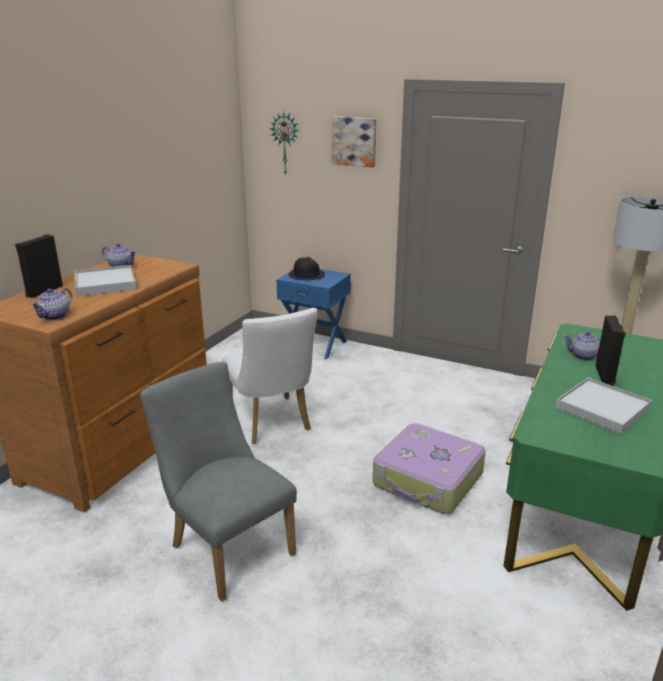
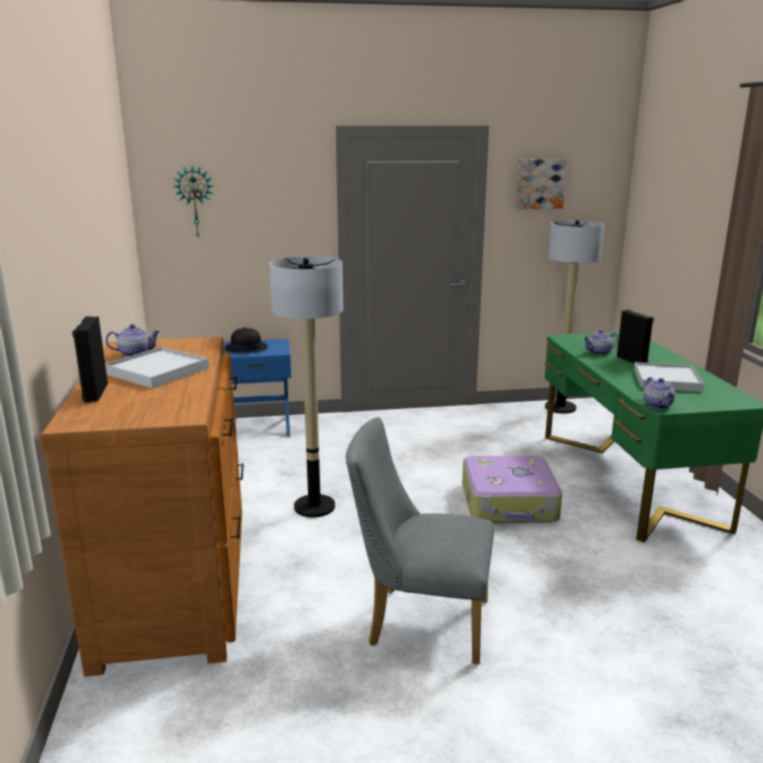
camera: 35 degrees left, 5 degrees down
(55, 316) = (175, 409): teapot -> teapot (658, 405)
(272, 423) = (314, 507): white chair -> floor lamp
(354, 141) = (283, 193): picture -> picture (540, 183)

